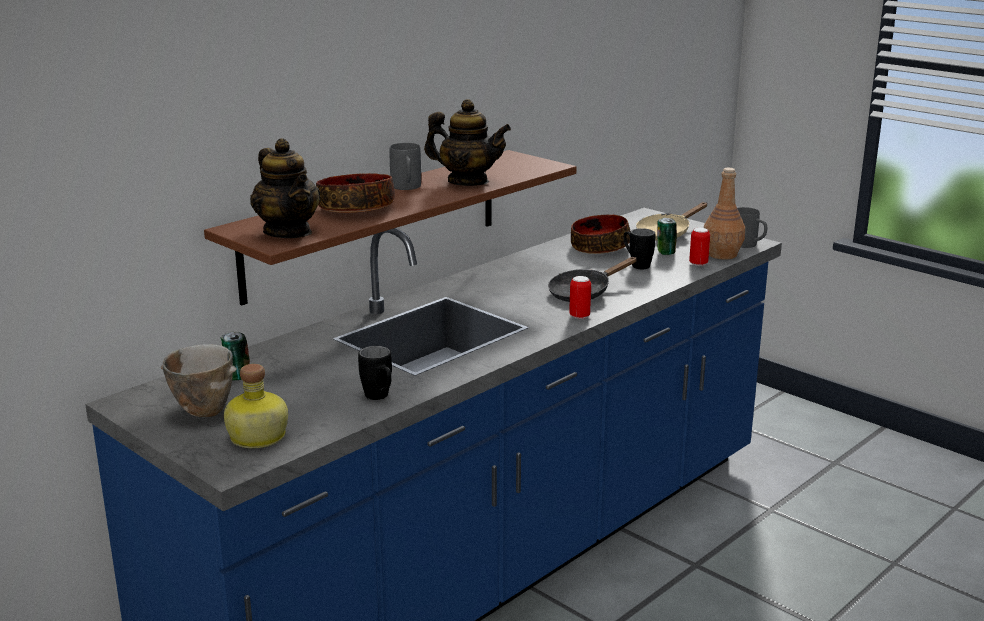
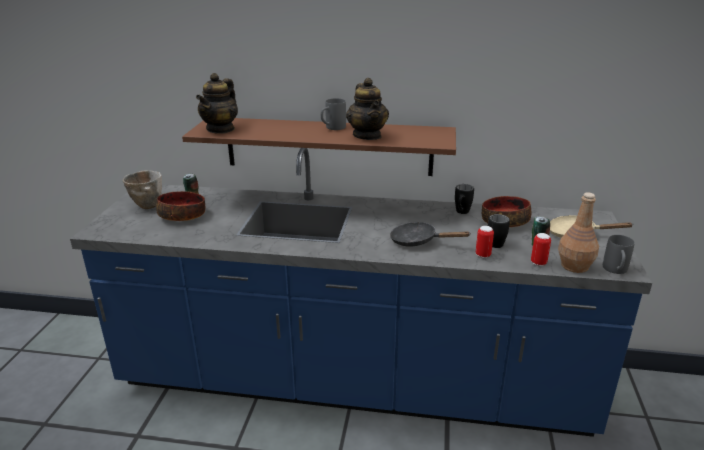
camera: 55 degrees right, 5 degrees up
(256, 437) = (129, 225): bottle -> none
(357, 209) = (278, 130): bowl -> bowl (183, 215)
(380, 398) = (198, 236): black mug -> black mug (461, 213)
(579, 316) = (377, 252): can -> can (483, 255)

